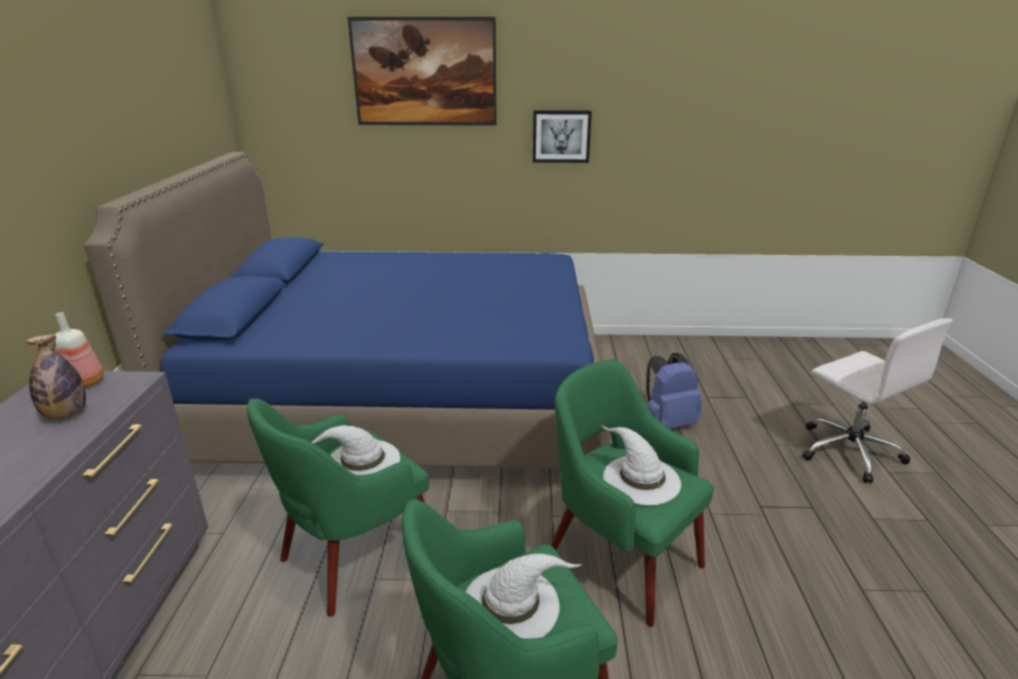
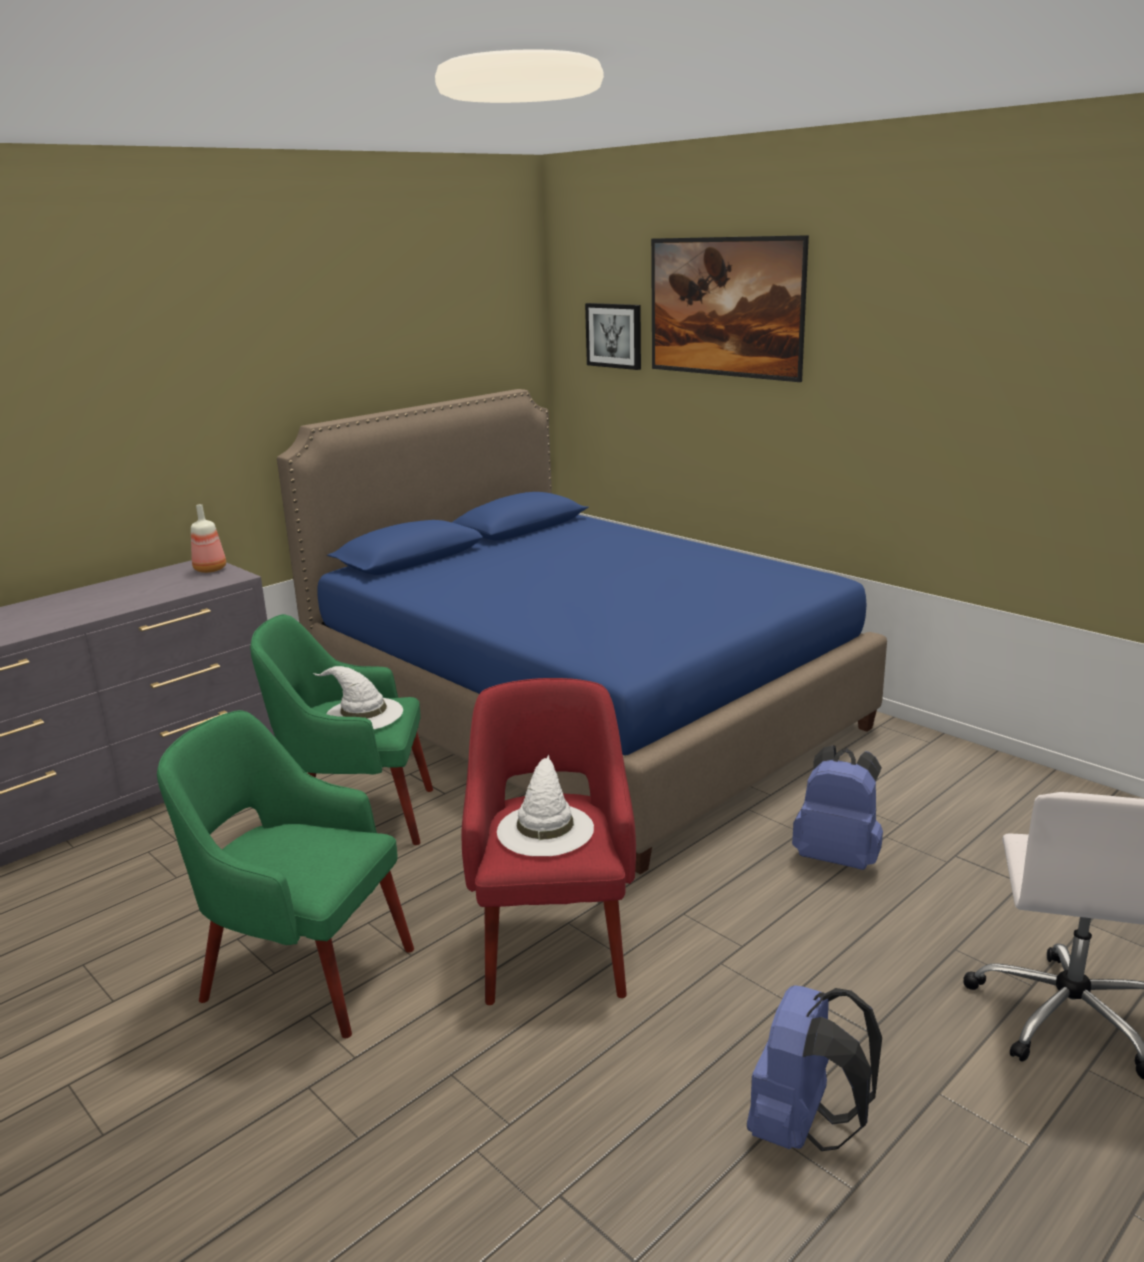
camera: 45 degrees right, 5 degrees down
(66, 415) = (170, 585): bottle -> none
(512, 604) = (287, 849): white hat -> none
(561, 136) = (884, 405): picture -> picture (614, 335)
(620, 557) = (554, 940): green armchair -> red armchair
(868, 576) = (803, 1127): none -> blue backpack

